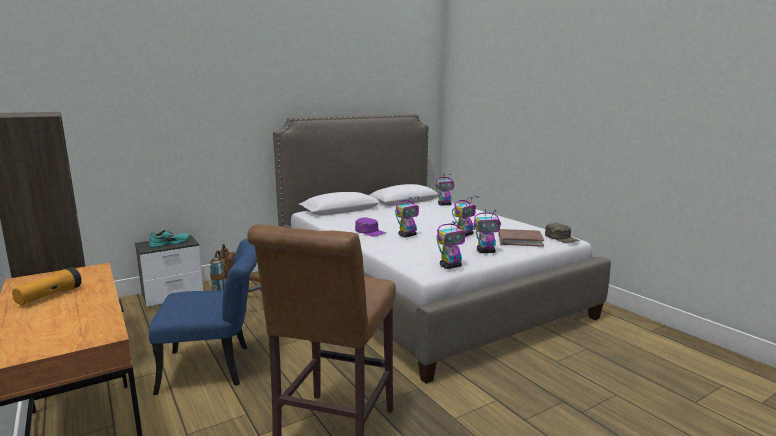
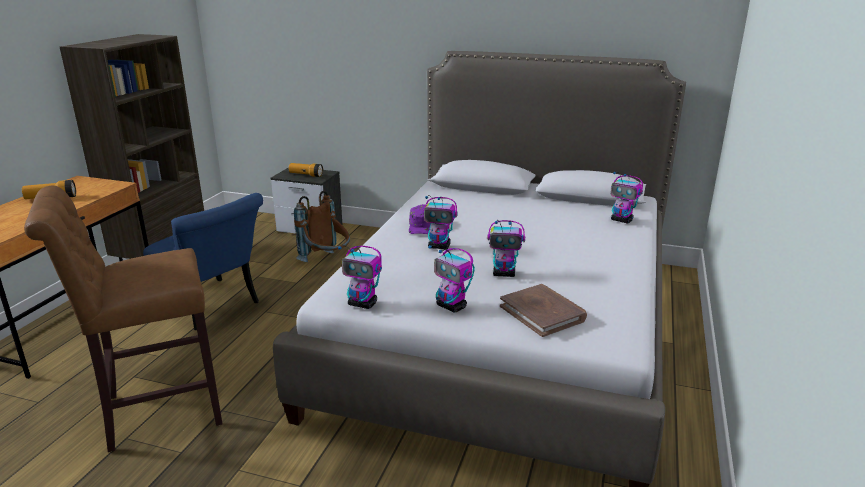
camera: 50 degrees right, 10 degrees up
(169, 243) = (306, 175): turquoise shoe -> flashlight
(562, 238) = (613, 340): green cap -> none

